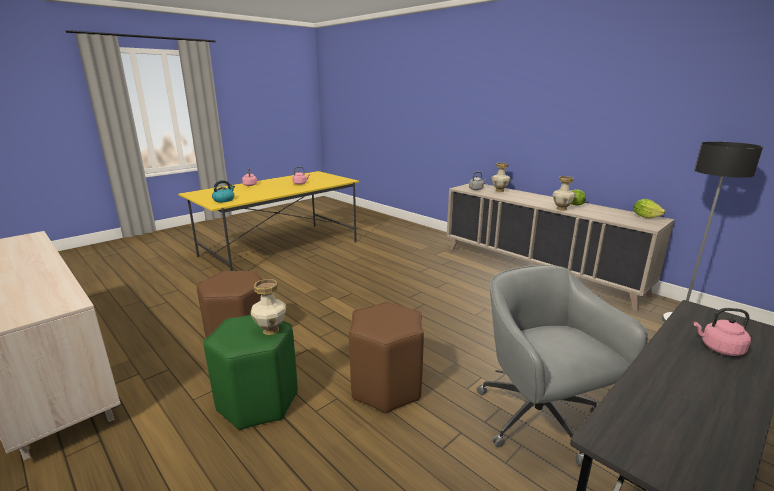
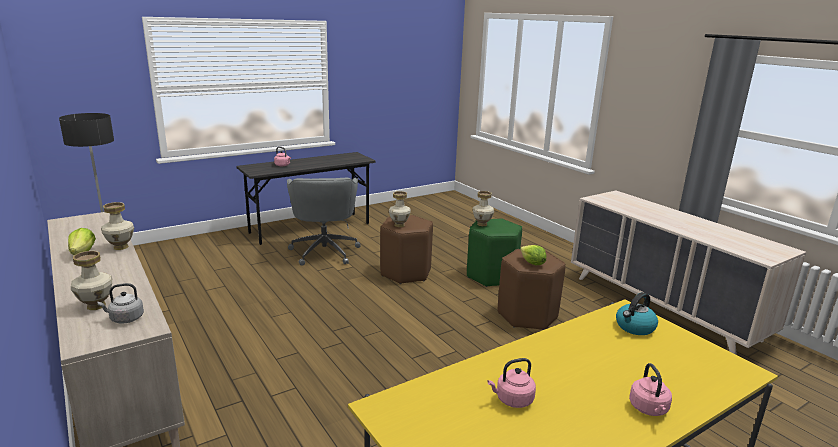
camera: 170 degrees left, 0 degrees up
(394, 311) = (399, 225): none -> vase
(645, 217) = (66, 225): lettuce -> lettuce (532, 263)

